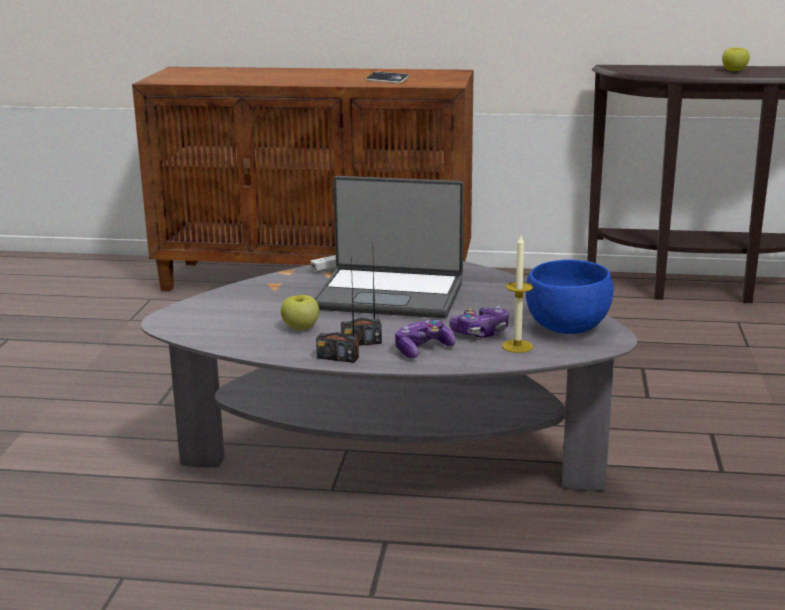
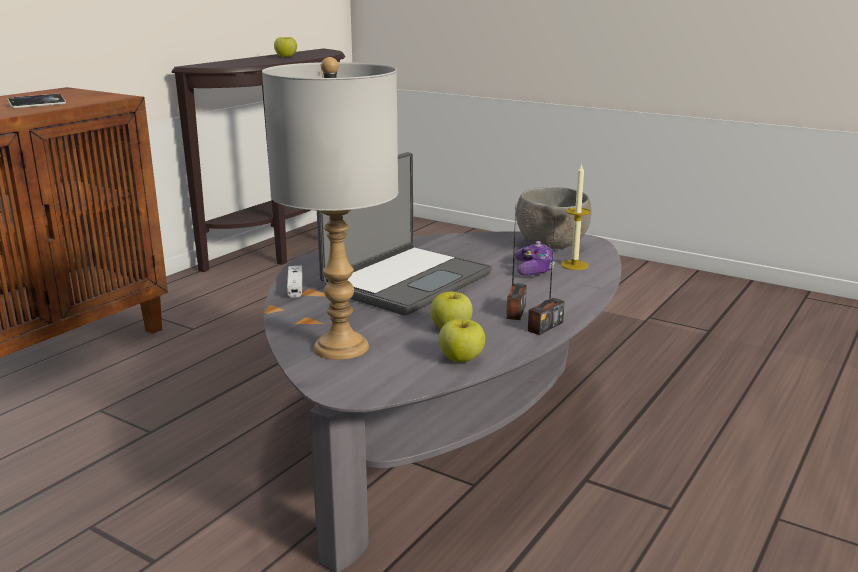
camera: 65 degrees left, 0 degrees up
(235, 304) = (342, 347): none -> grey table lamp
(245, 341) = (461, 359): none -> apple
(422, 349) = (553, 294): game controller -> none
(566, 328) = (550, 245): blue bowl -> grey bowl

